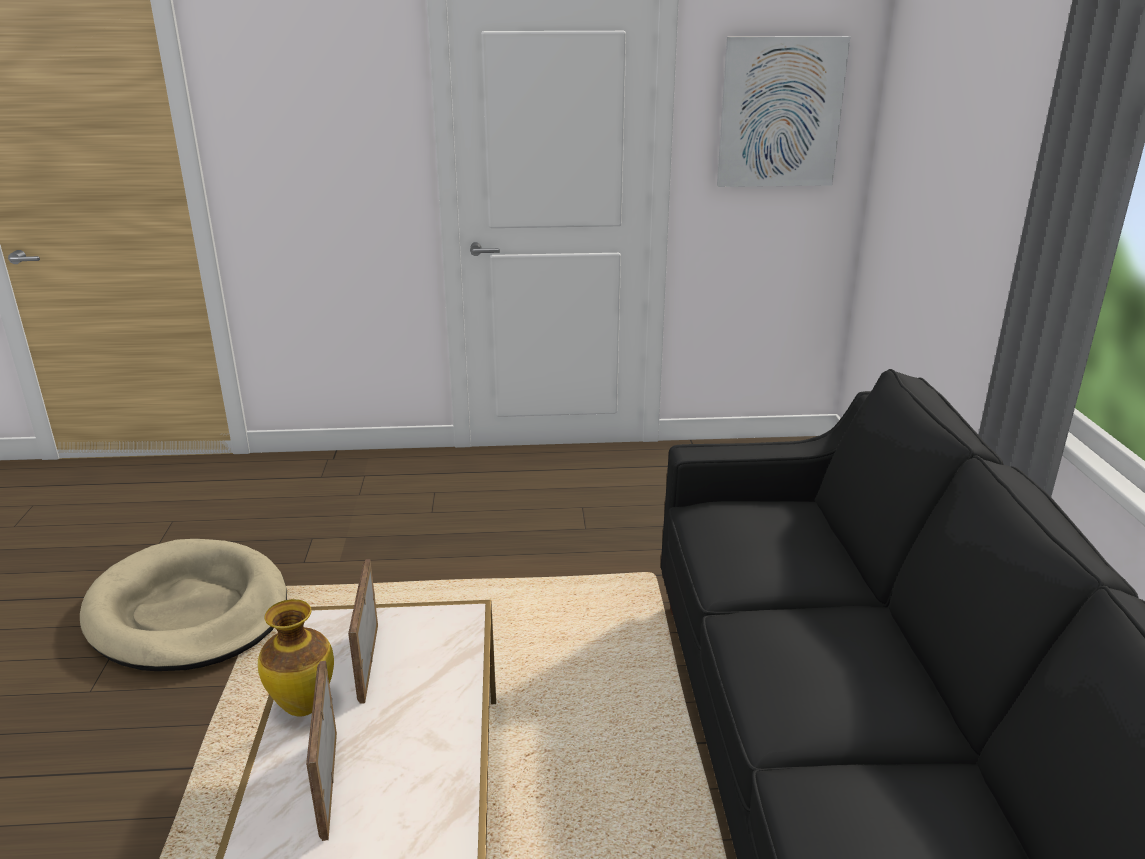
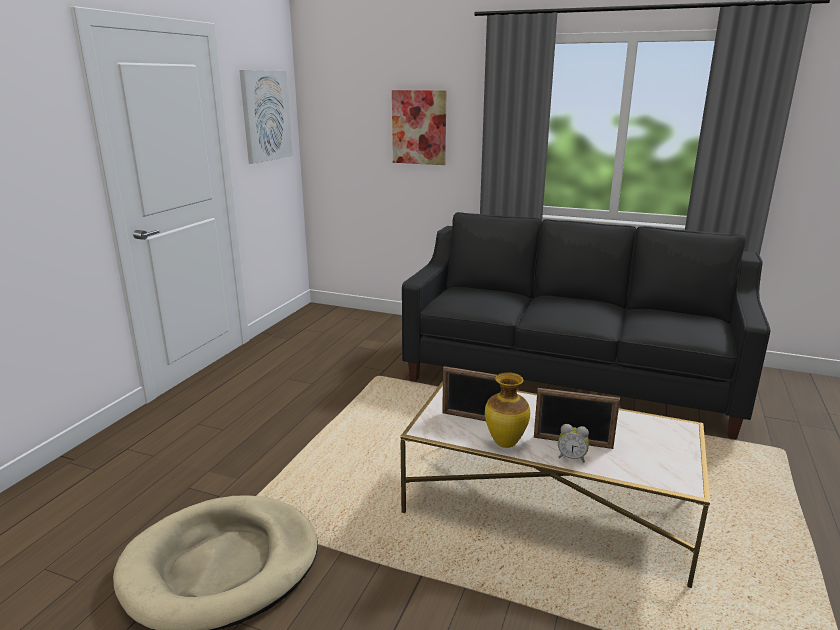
camera: 65 degrees left, 5 degrees down
(279, 790) = (571, 457): none -> alarm clock
(981, 177) = (419, 127): none -> picture

